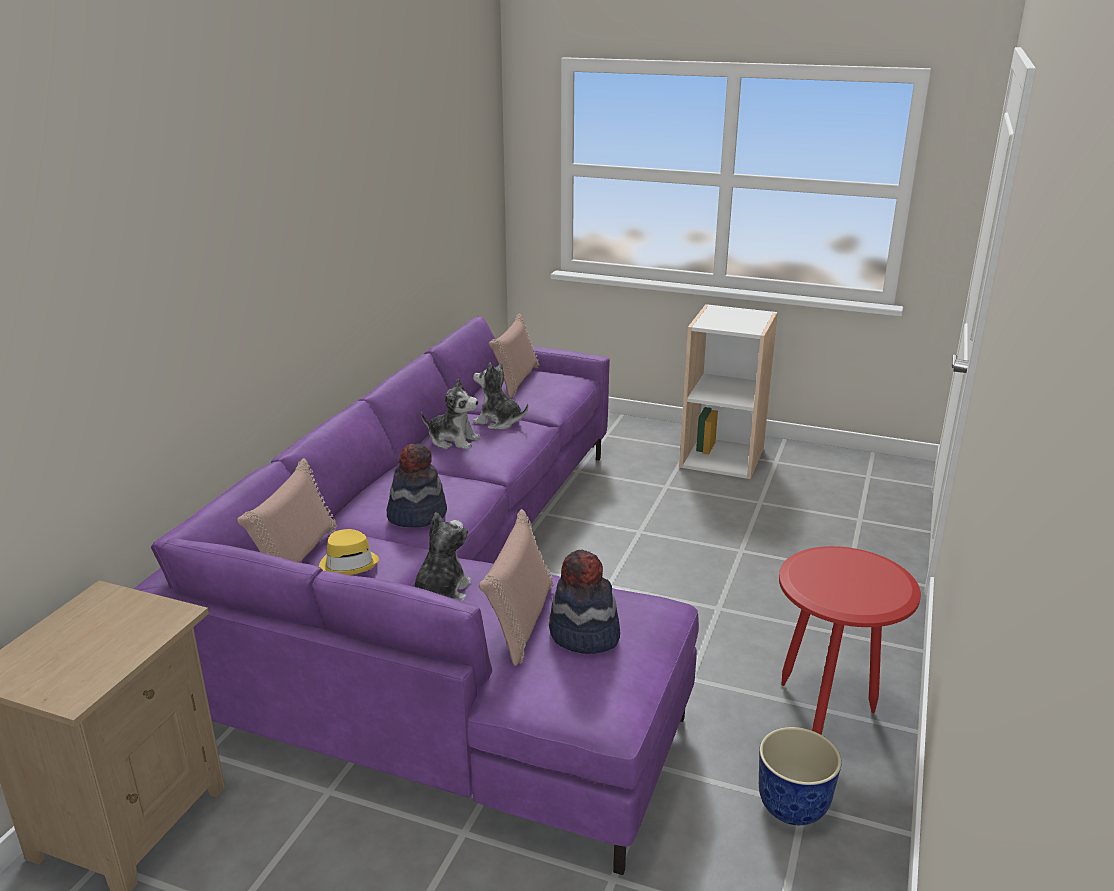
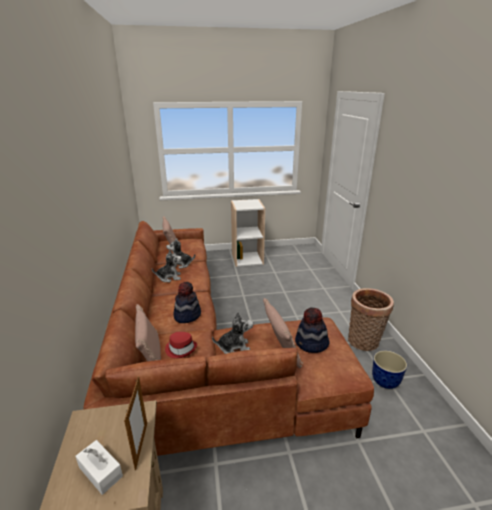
camera: 30 degrees left, 0 degrees up
(62, 661) = (100, 472): none -> white tissue box
(133, 653) = (141, 445): none -> picture frame
(349, 563) = (181, 349): yellow hat -> red hat
(441, 593) = (234, 348): plush toy -> plush toy turned 90 degrees clockwise
(453, 602) = (195, 350): purple sofa -> brown sofa
(828, 715) = (364, 343): red side table -> basket

